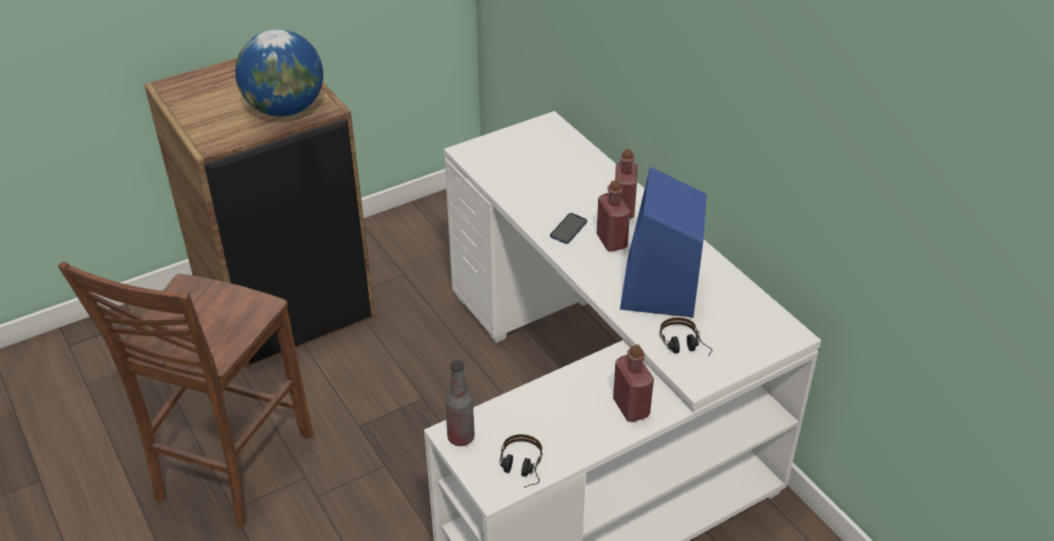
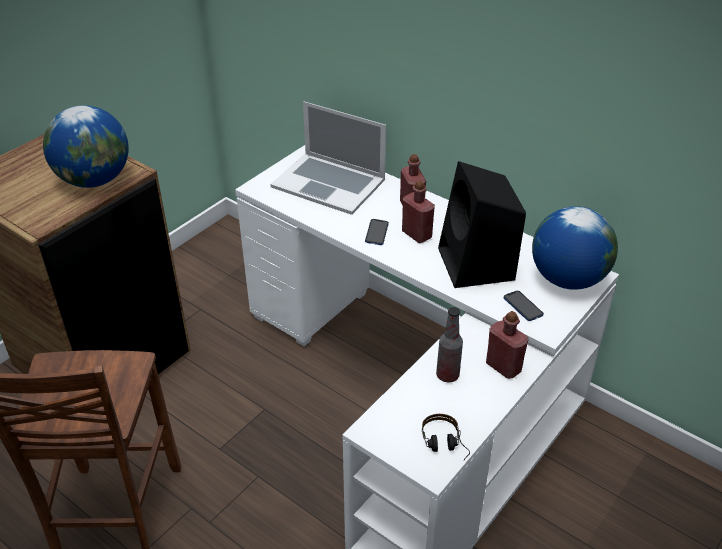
camera: 20 degrees left, 0 degrees up
(461, 437) = (378, 432): bottle -> bottle (447, 375)
(547, 163) = (329, 183): none -> laptop
(660, 291) = (477, 265): blue speaker -> black speaker
(684, 348) = (523, 306): headphones -> phone
(755, 330) = (567, 279): none -> globe

